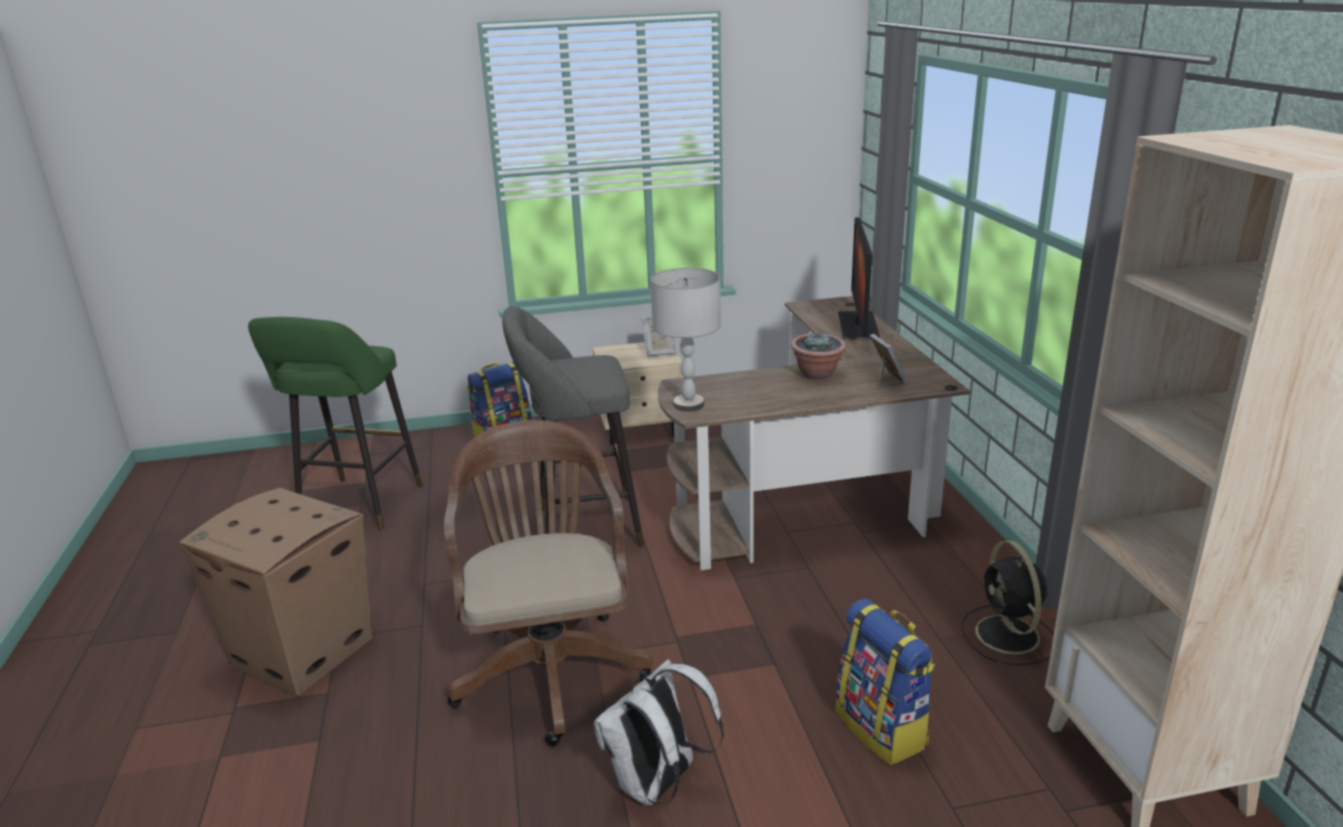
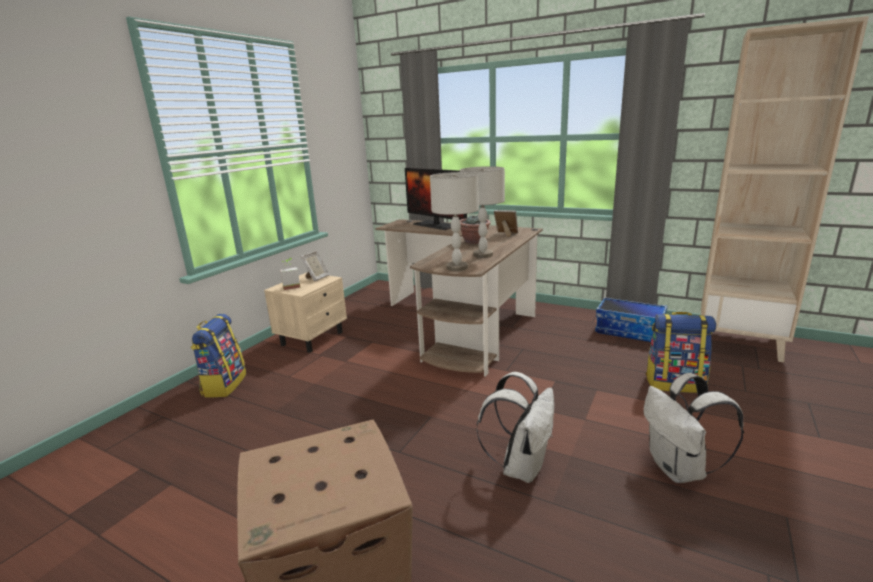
camera: 50 degrees left, 5 degrees down
(358, 507) = (170, 487): green stool -> none
(550, 666) = (521, 466): brown office chair -> white backpack
(582, 528) = (383, 396): grey stool -> none
(618, 353) = (291, 286): none -> potted plant
(762, 400) = (482, 255): none -> grey table lamp
(1008, 636) = (629, 331): black fan -> storage box

